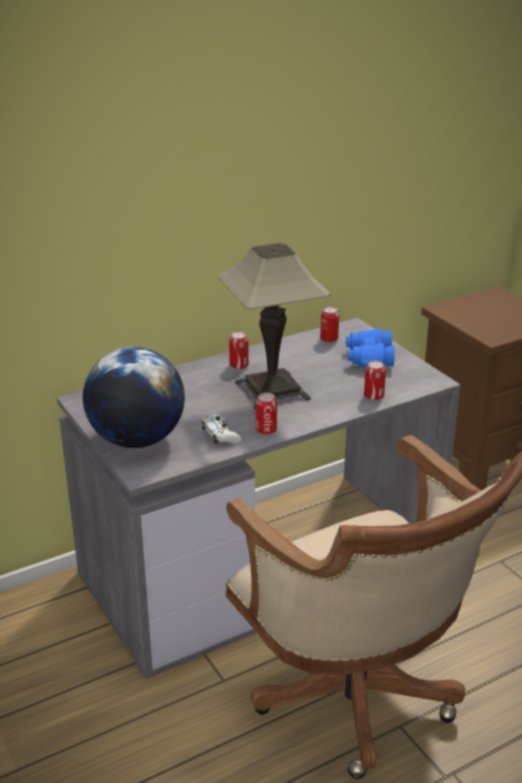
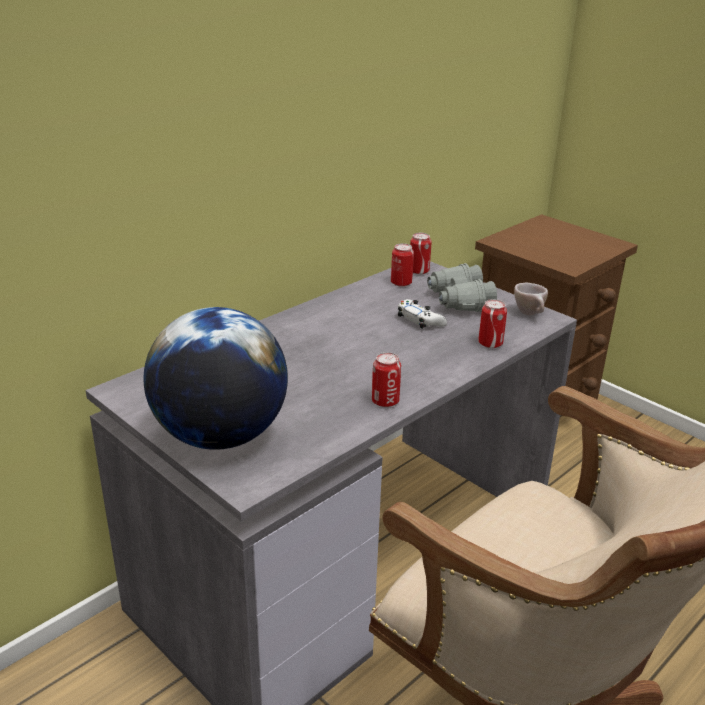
camera: 15 degrees left, 0 degrees up
(221, 435) = (330, 415): white game controller -> white game controller (420, 320)
(239, 365) = (310, 323): can -> can (418, 271)
(272, 391) = (366, 350): table lamp -> none
(369, 359) = (459, 301): blue binoculars -> grey binoculars
(423, 376) = (531, 314): none -> beige cup

